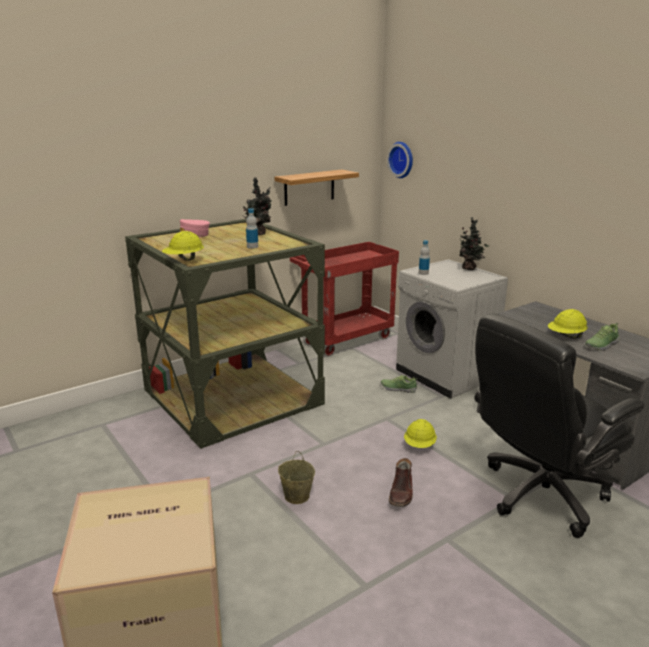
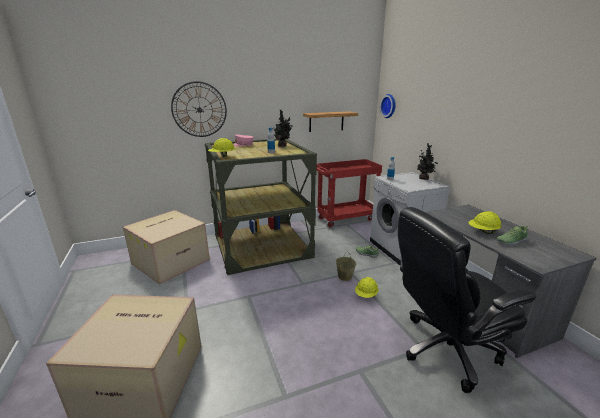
camera: 15 degrees right, 0 degrees up
(91, 441) = (171, 261): none -> cardboard box
(114, 181) = (199, 109): none -> wall clock
(296, 496) = (269, 316): beige bucket -> beige bucket (344, 276)
(401, 493) = (340, 327): brown boot -> none

